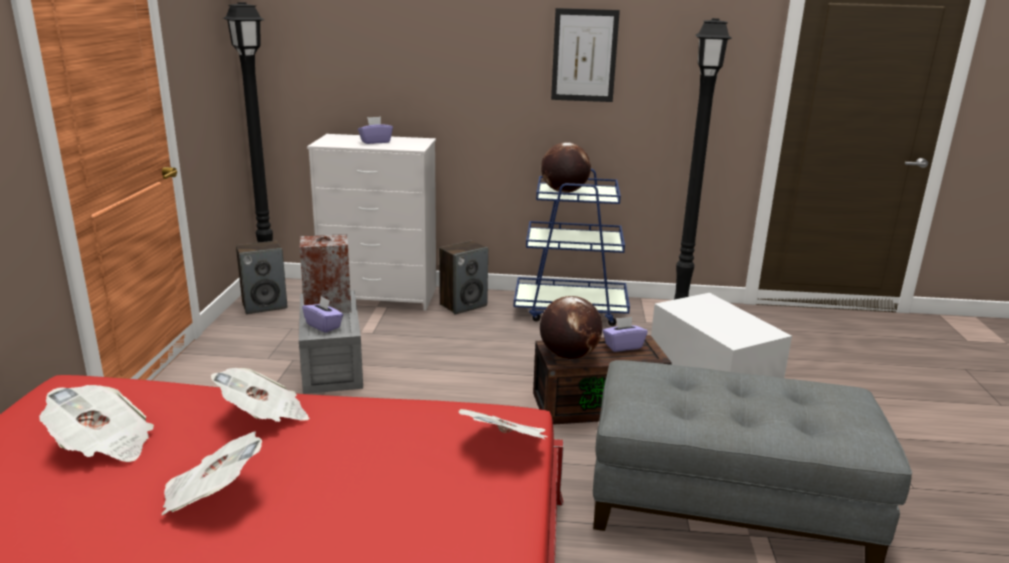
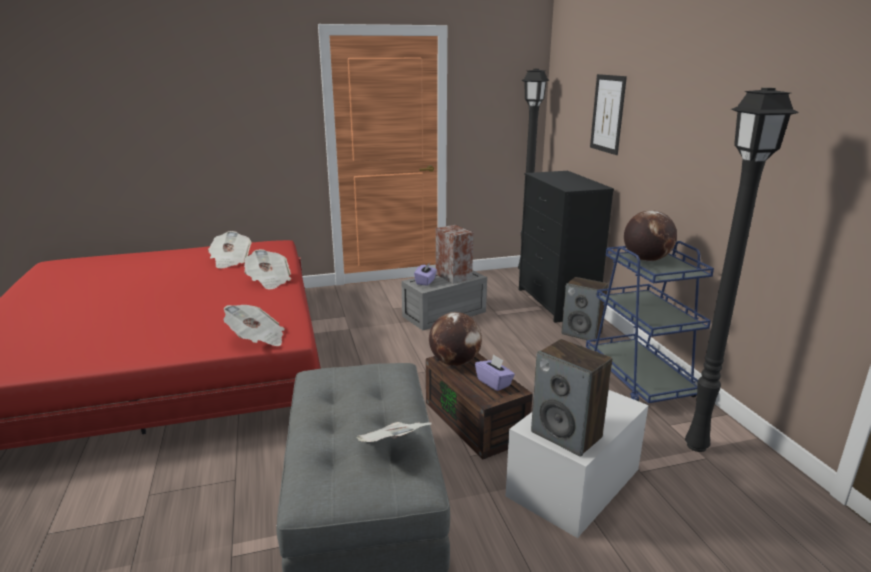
camera: 70 degrees right, 0 degrees up
(212, 495) = (195, 287): newspaper -> newspaper (394, 448)
(265, 305) = (497, 277): speaker -> speaker (567, 435)
(375, 142) = (566, 180): purple tissue box -> none
(380, 295) = (557, 303): white dresser -> black dresser
(584, 55) = (717, 127): picture -> picture (607, 114)

